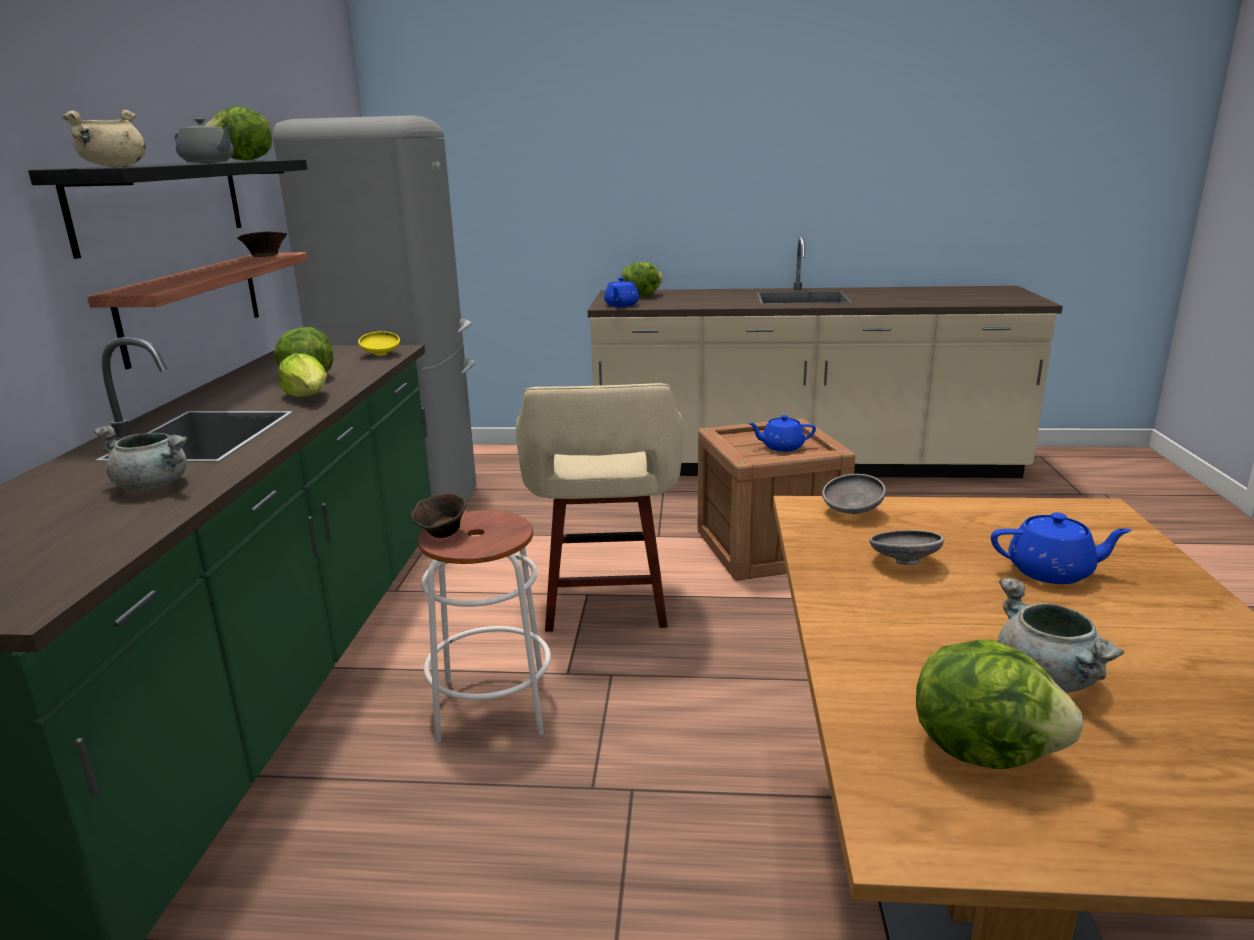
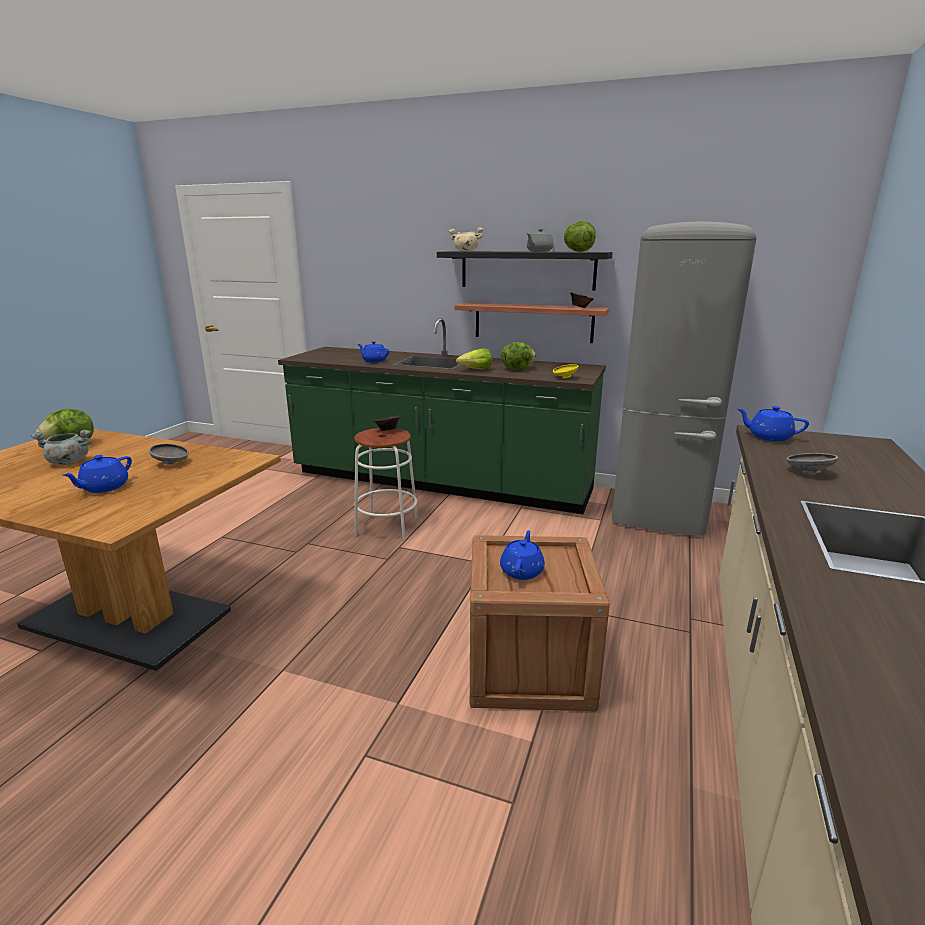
camera: 105 degrees right, 0 degrees up
(154, 485) = (374, 360): grey cooking pot -> blue teapot
(606, 603) = (469, 568): beige stool -> none
(641, 296) = (843, 450): lettuce -> none
(851, 512) = (232, 465): grey bowl -> grey bowl (807, 472)

